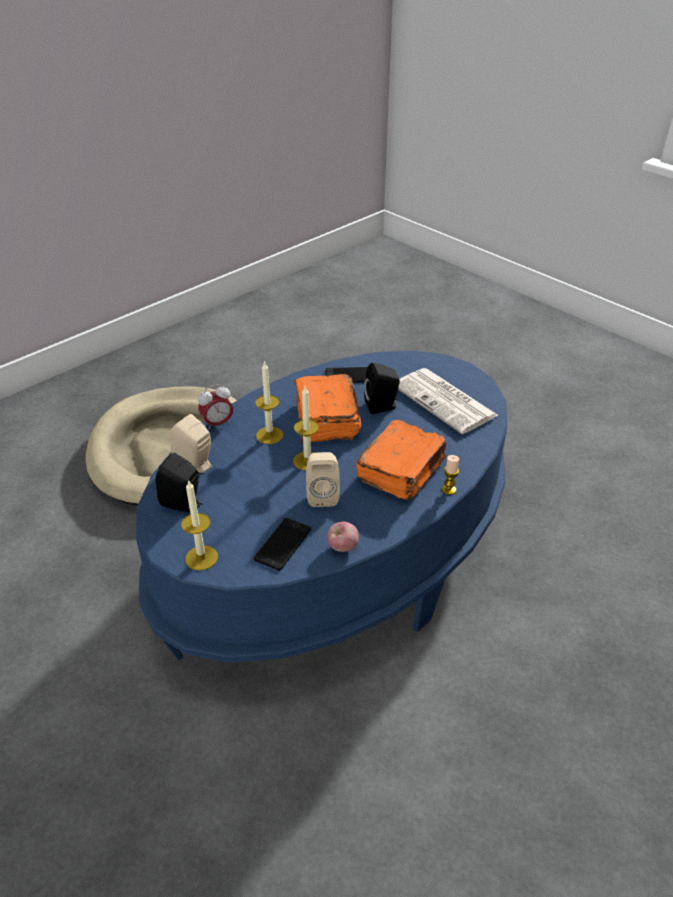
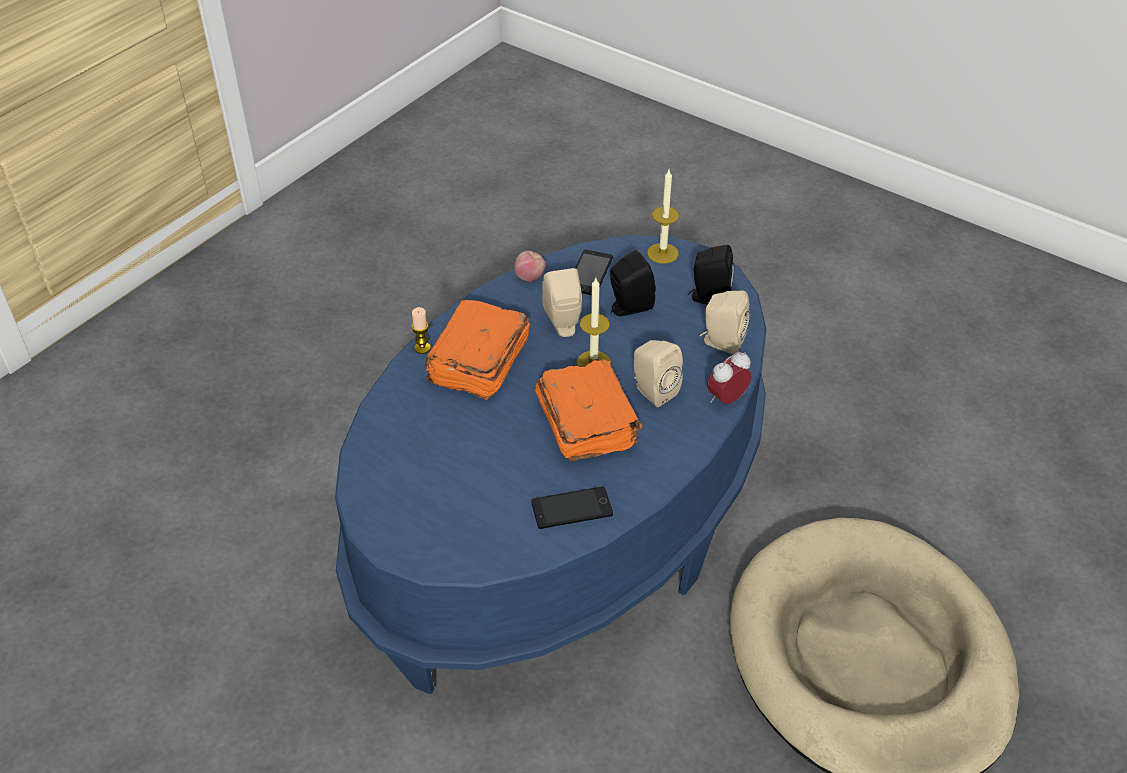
camera: 170 degrees right, 5 degrees up
(269, 435) = (652, 391): candle -> beige speaker
(382, 406) = (514, 456): black speaker -> black speaker (628, 307)
(445, 401) = (424, 476): newspaper -> none

